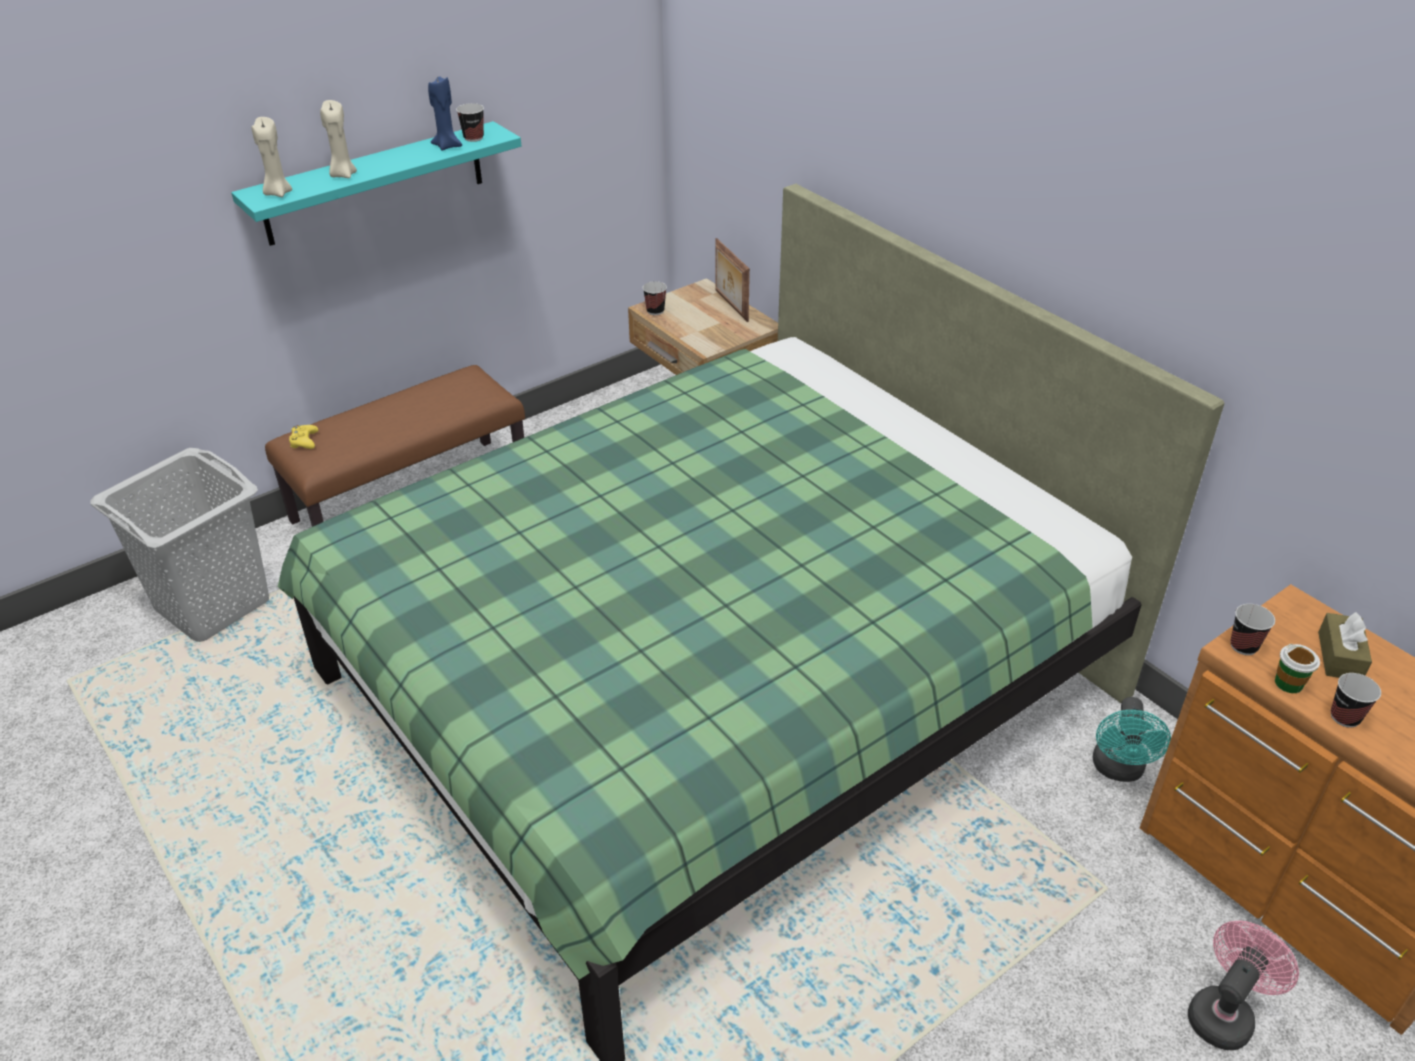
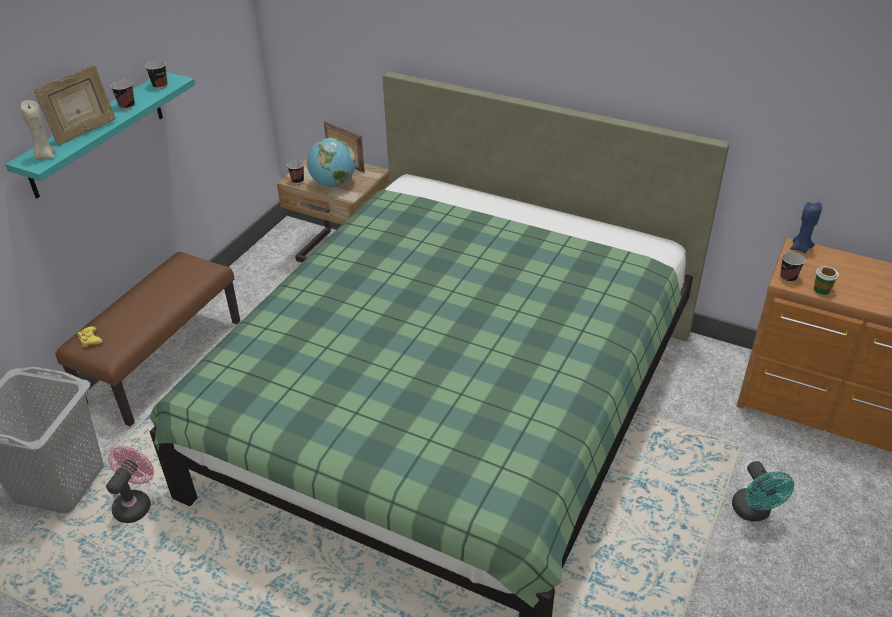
camera: 25 degrees left, 0 degrees up
(343, 175) = (84, 132): beige candle -> picture frame
(447, 146) = (145, 95): blue candle -> blue candle (800, 248)
(697, 326) = (333, 184): none -> globe
(1118, 770) = (707, 379): turquoise fan -> turquoise fan (754, 512)
(1224, 1013) = (834, 486): pink fan -> pink fan (135, 503)
(1339, 656) = (834, 268): brown tissue box -> none
(1345, 717) = (858, 298): cup -> cup (127, 106)

